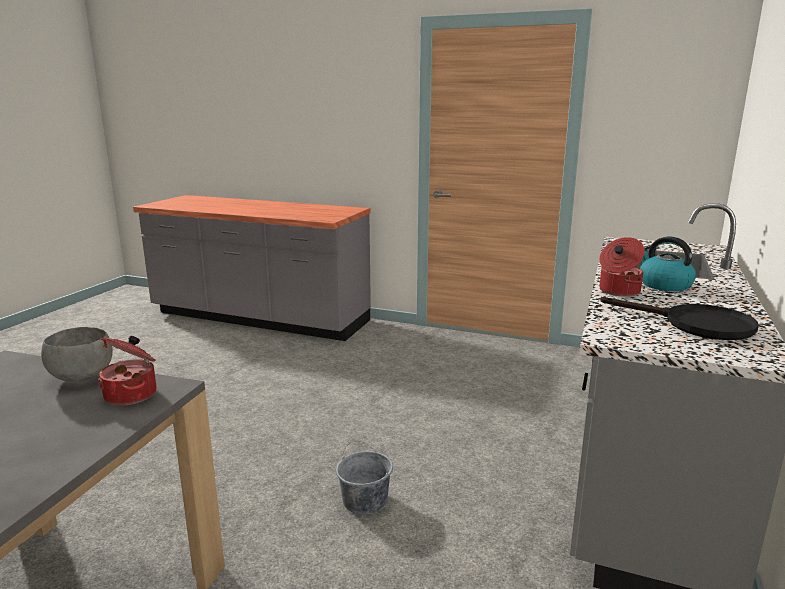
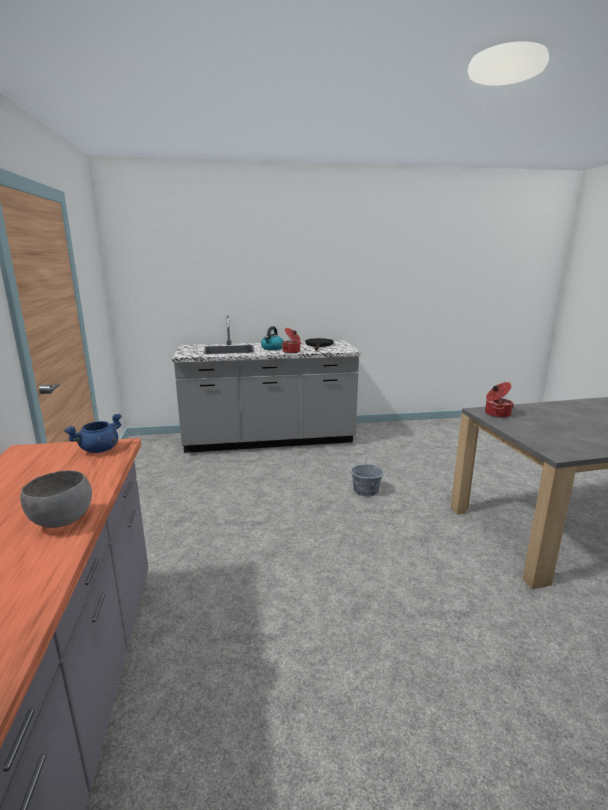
camera: 120 degrees left, 0 degrees up
(81, 377) = (514, 428): grey bowl -> grey bowl (61, 521)
(327, 216) = (99, 450): none -> blue cooking pot

